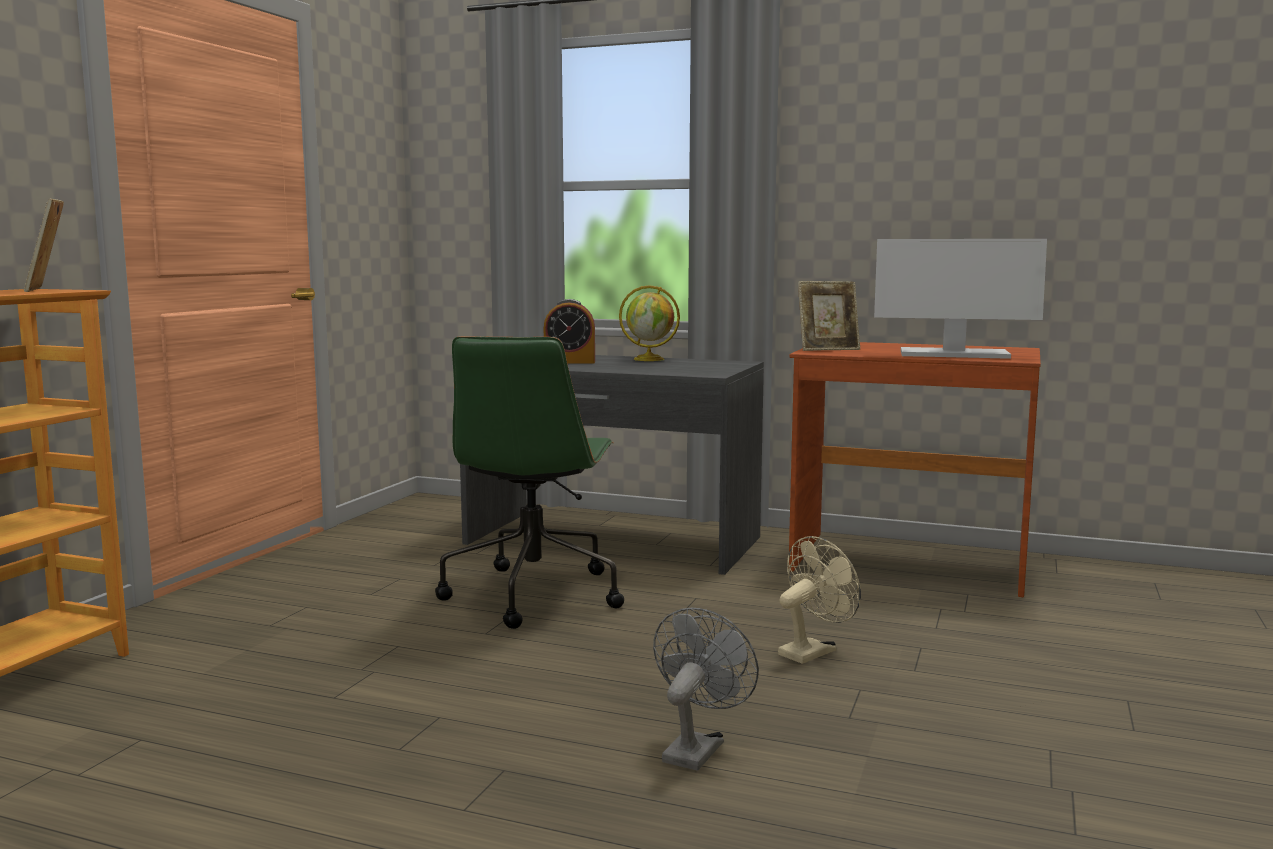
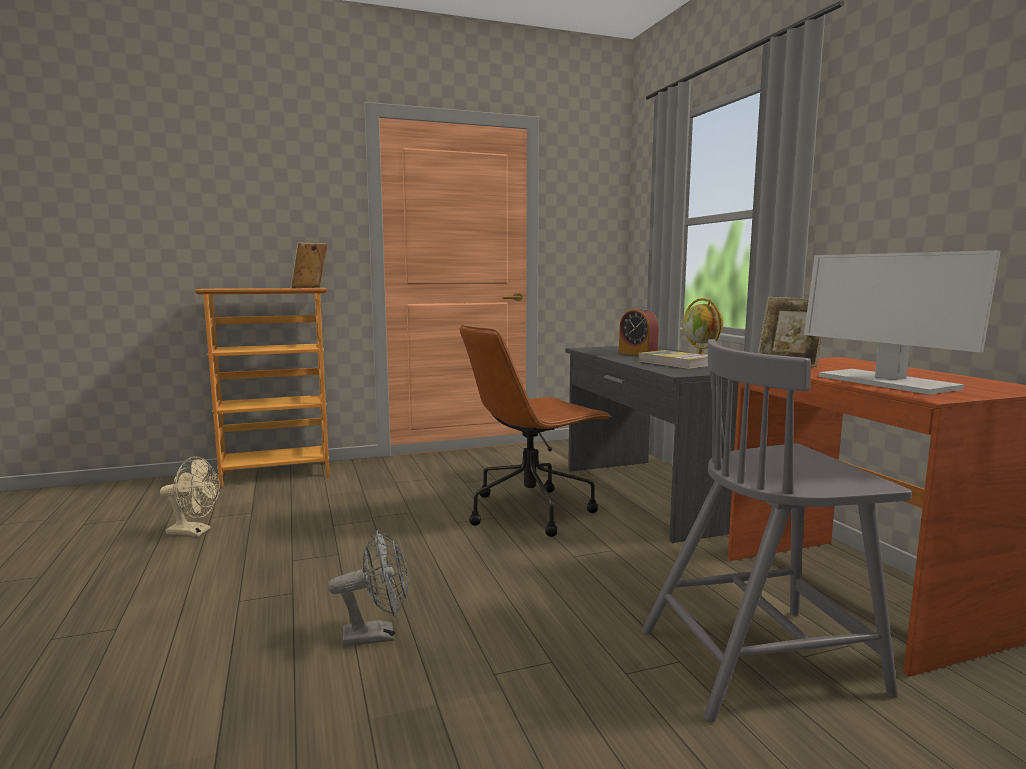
camera: 50 degrees right, 0 degrees up
(533, 594) = (531, 510): green office chair -> brown office chair
(655, 366) = (676, 363): none -> book
(812, 651) = (592, 619): beige fan -> beige fan (194, 532)
(953, 623) = (763, 660): none -> grey chair

